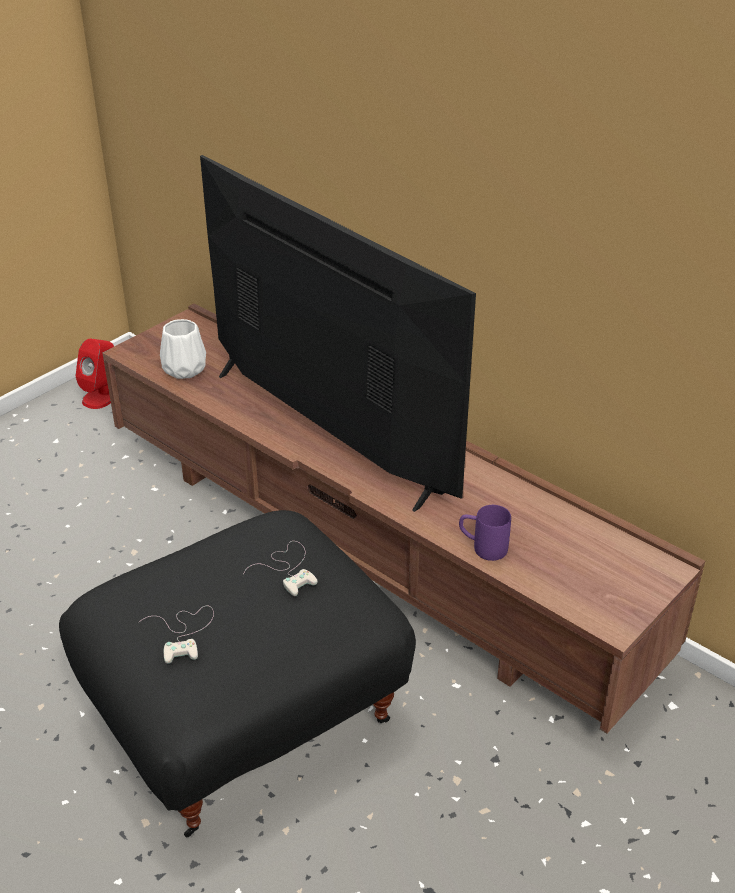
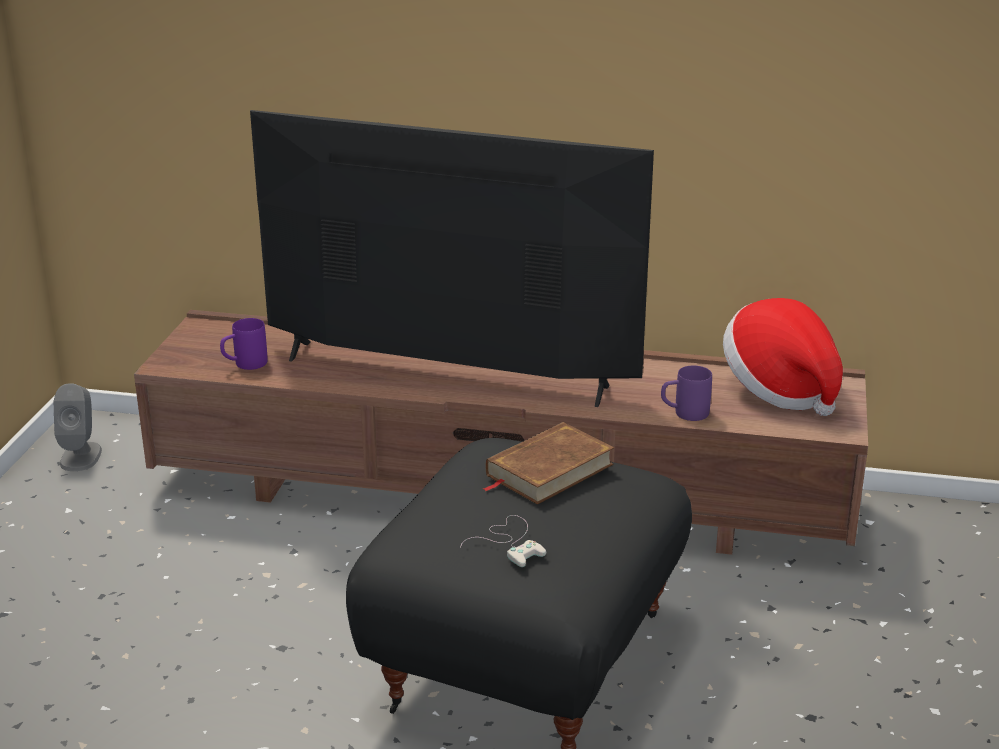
camera: 30 degrees left, 10 degrees down
(102, 396) = (81, 456): red speaker -> grey speaker
(183, 370) = (244, 365): white vase -> purple mug
(288, 569) = (548, 470): white game controller -> brown book
(600, 552) = (780, 389): none -> hat

